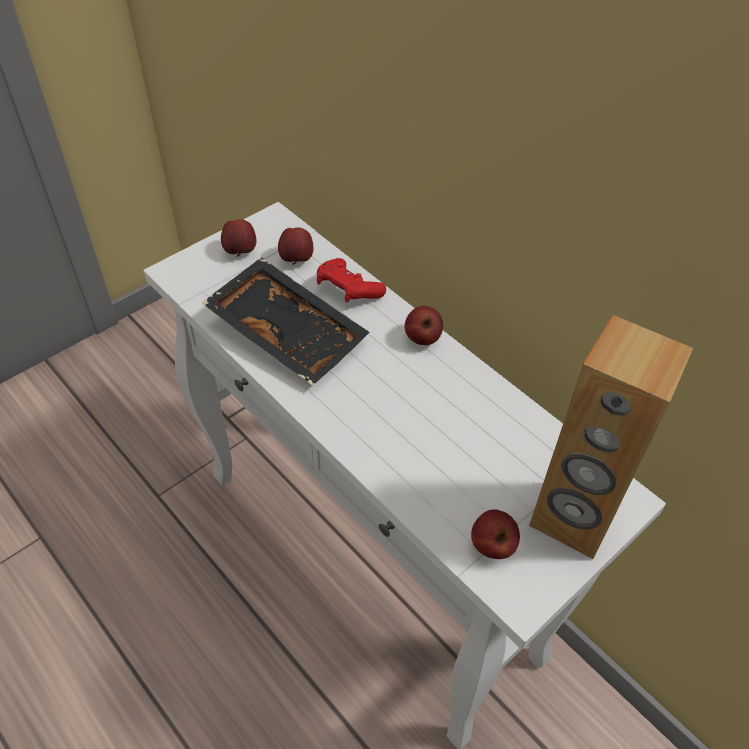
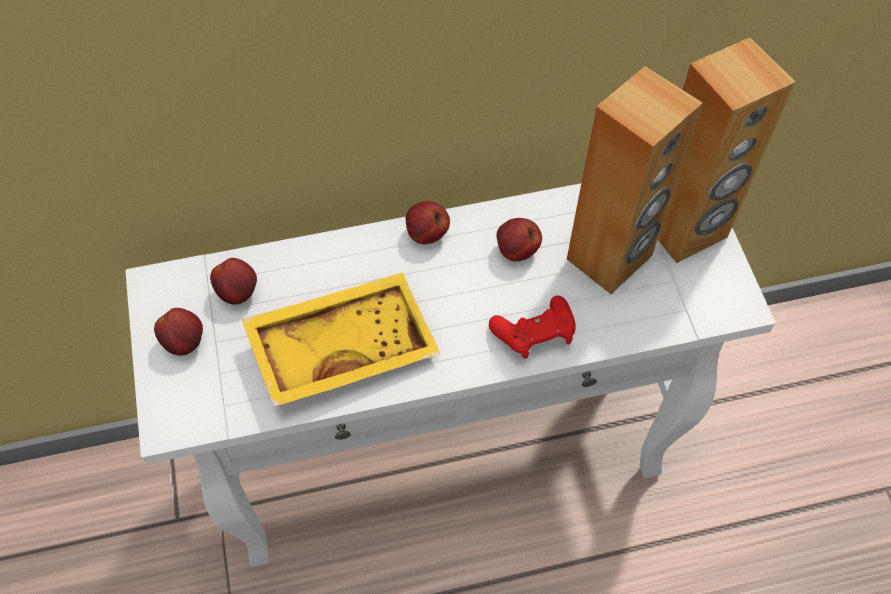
camera: 60 degrees left, 10 degrees up
(289, 331) = (342, 345): black tray -> yellow tray
(348, 291) = (319, 266): red game controller -> red game controller (534, 335)
(492, 545) = (682, 299): apple -> apple (516, 251)
(494, 470) = (610, 258): none -> brown speaker

